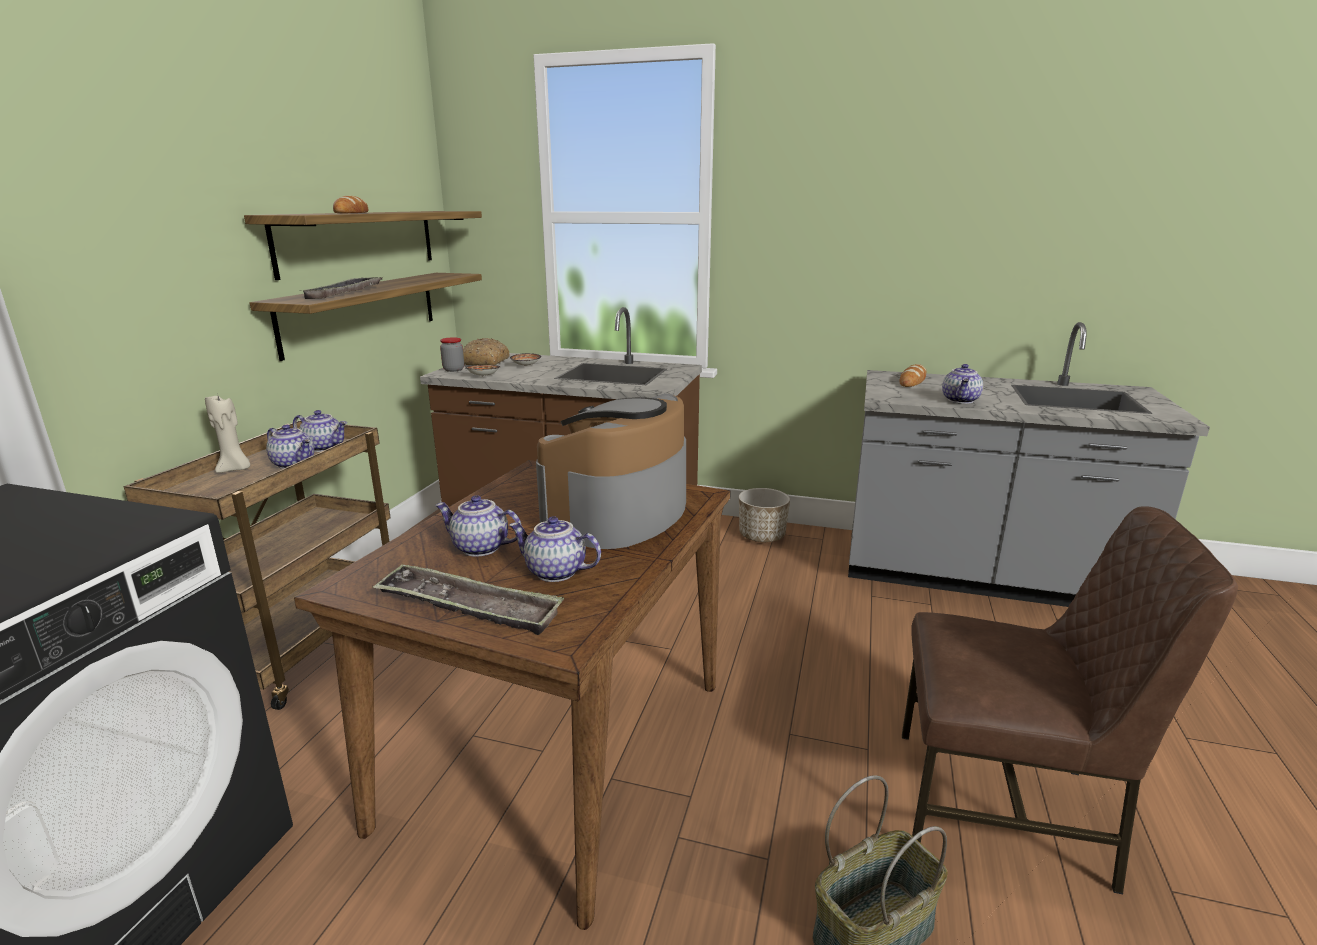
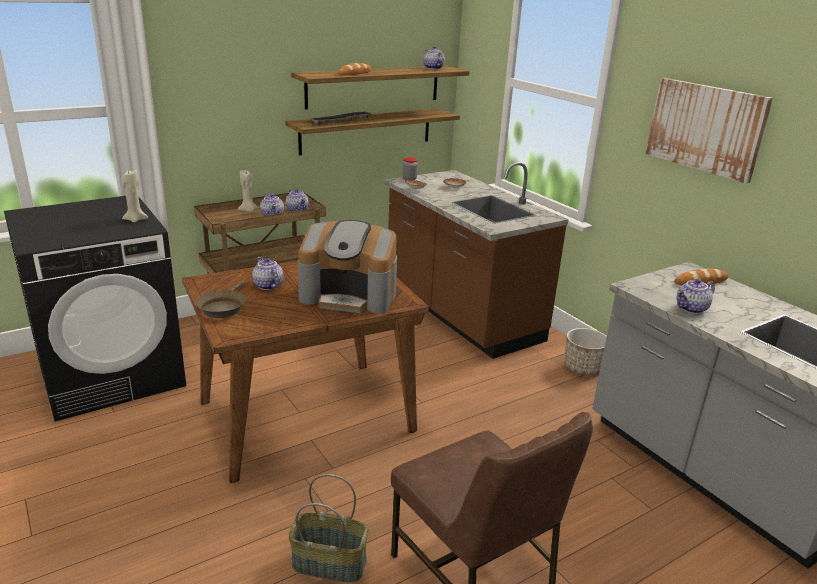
camera: 40 degrees right, 5 degrees up
(96, 519) = (135, 219): none -> beige candle
(468, 607) = (223, 307): tray -> brown frying pan
(485, 362) = (437, 178): bread -> none
(554, 572) = (274, 308): teapot -> teapot (432, 68)
(619, 514) = (349, 295): coffee machine -> coffee machine turned 150 degrees counterclockwise
(857, 218) = (705, 128): none -> picture

